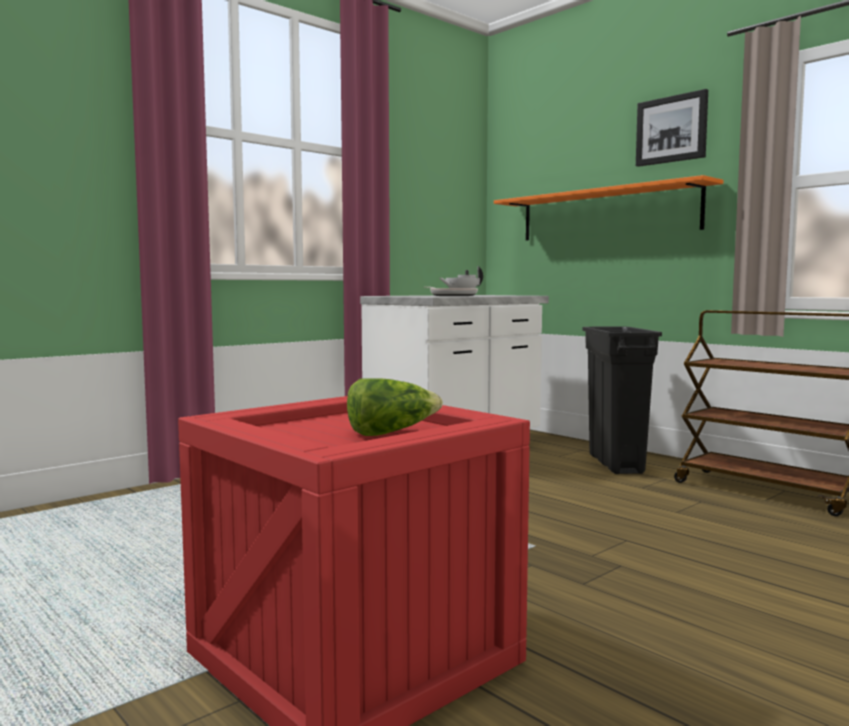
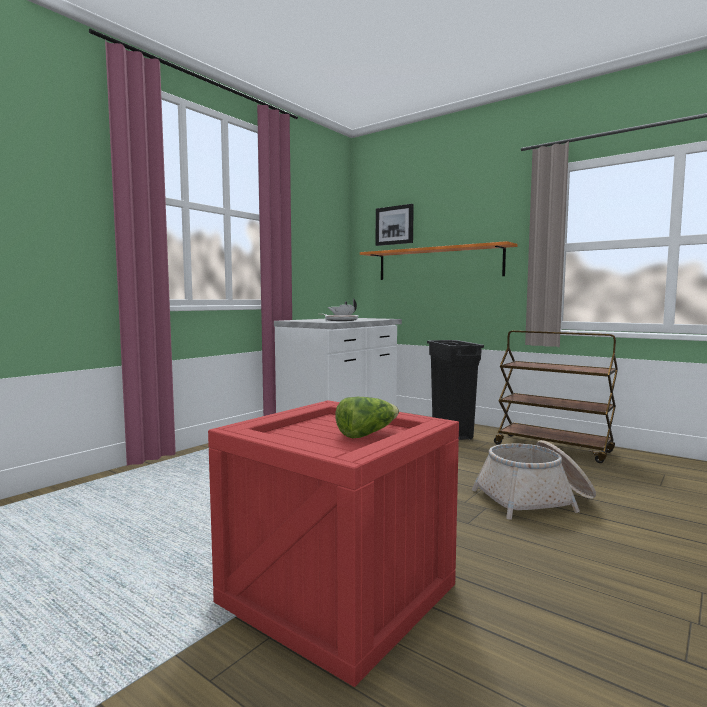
camera: 10 degrees left, 0 degrees up
(671, 129) = (482, 209): picture -> picture (394, 225)
(703, 560) = (535, 500): none -> basket

